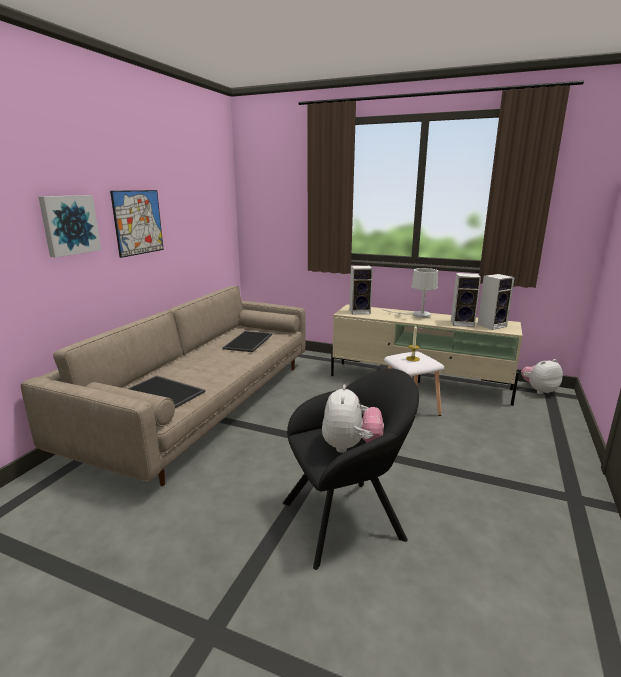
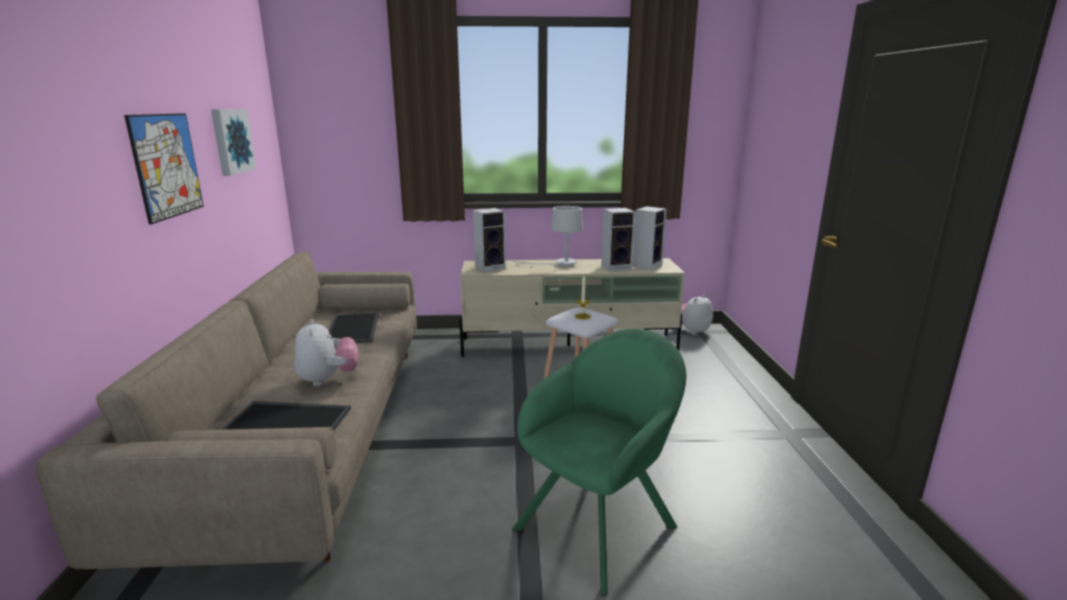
camera: 25 degrees left, 0 degrees up
(69, 225) = (73, 175): picture -> picture (231, 141)
(348, 518) = (600, 523): black armchair -> green armchair
(350, 446) = (609, 432): plush toy -> plush toy (328, 379)

